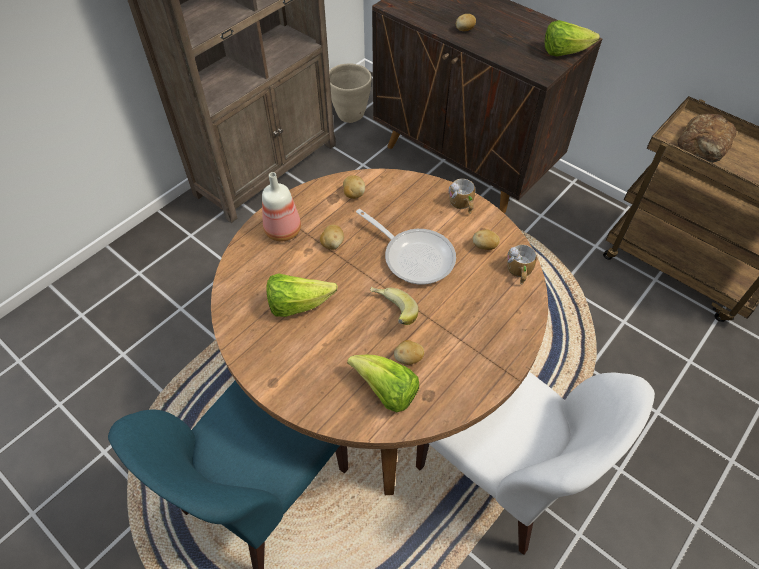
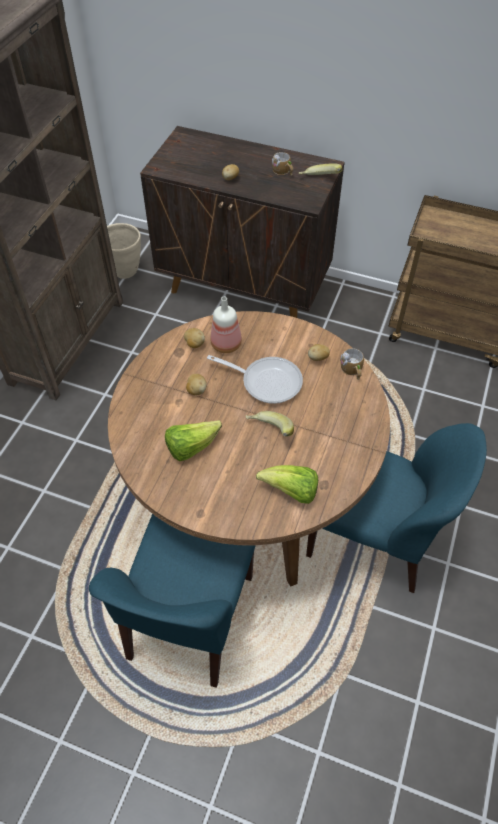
camera: 20 degrees left, 0 degrees up
(284, 230) = (150, 390): bottle -> bottle (227, 344)
(408, 358) = (297, 462): potato -> none
(462, 204) = (286, 329): mug -> mug (283, 172)
(501, 473) = (374, 538): white chair -> blue chair
(564, 52) = (319, 180): lettuce -> banana
(704, 144) = (449, 231): bread -> none

